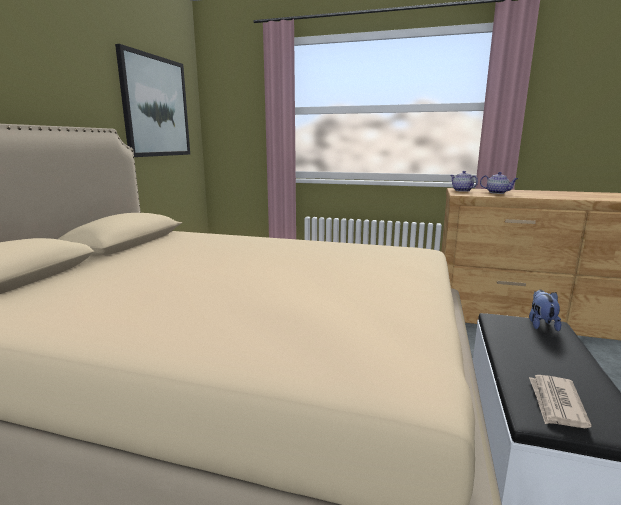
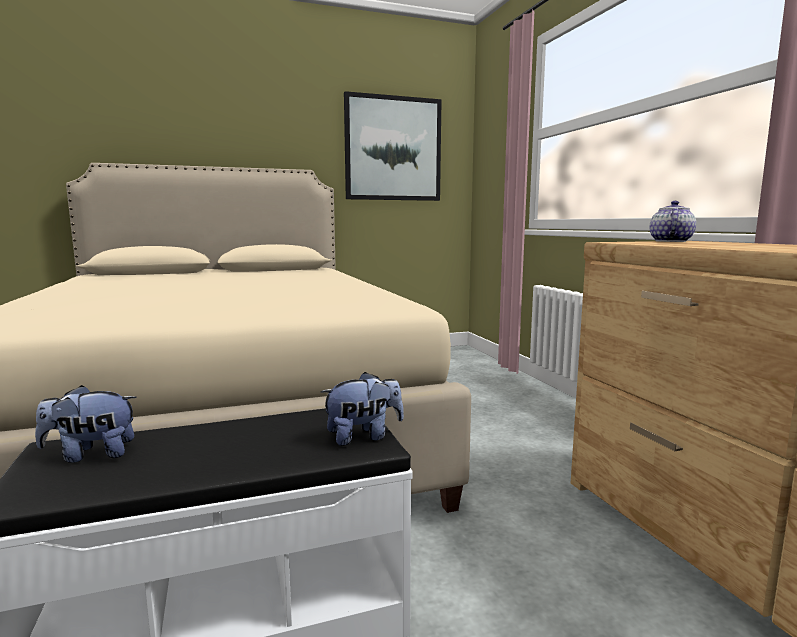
camera: 55 degrees right, 5 degrees down
(497, 193) = (714, 244): teapot -> none
(556, 403) = (91, 454): newspaper -> plush toy

